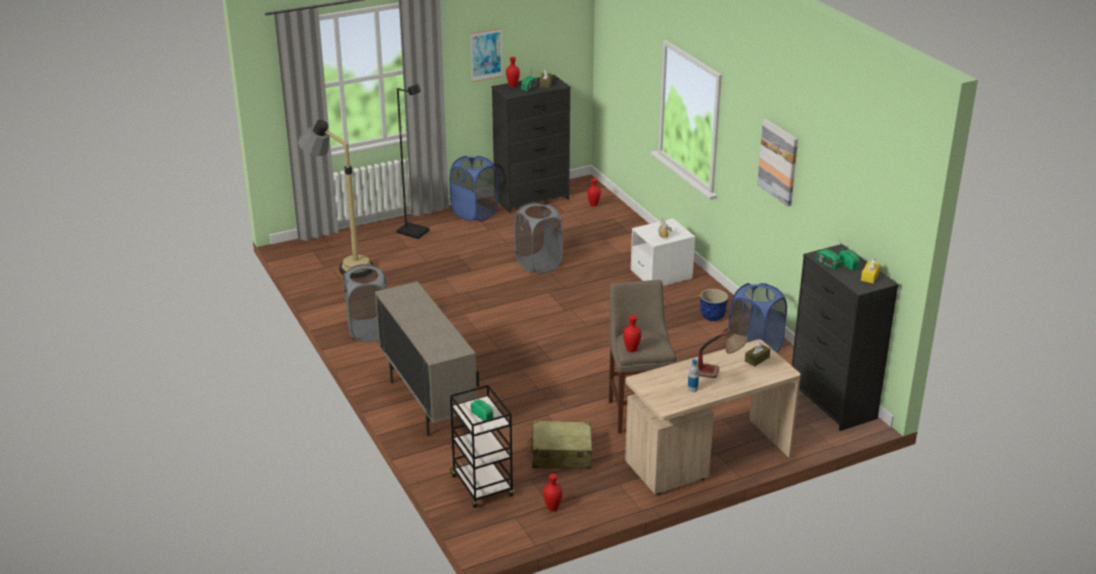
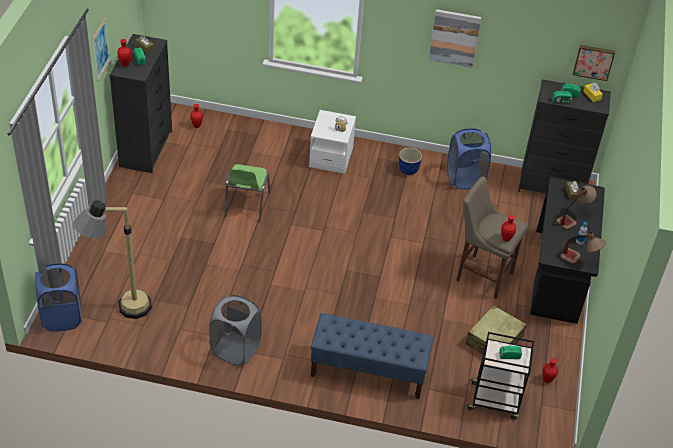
camera: 55 degrees left, 15 degrees up
(413, 232) = (115, 240): black floor lamp -> none
(427, 402) = (368, 371): beige cabinet -> blue bench
(474, 213) = (129, 191): blue laundry basket -> blue laundry basket (62, 317)
(538, 264) = (246, 205): grey laundry basket -> green chair
(663, 399) = (579, 261): none -> table lamp
(707, 458) = (558, 276): beige desk -> black desk
(885, 233) = (593, 61): none -> picture

